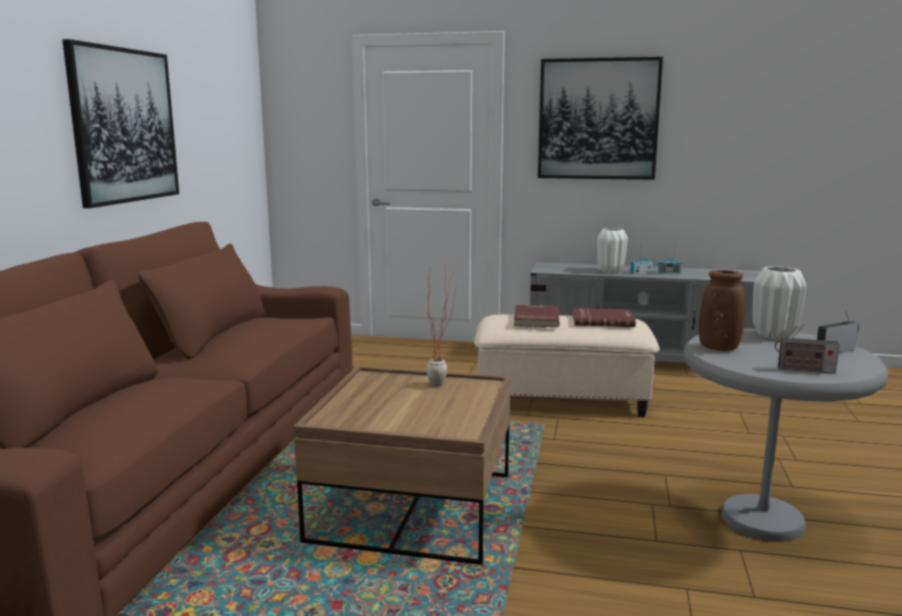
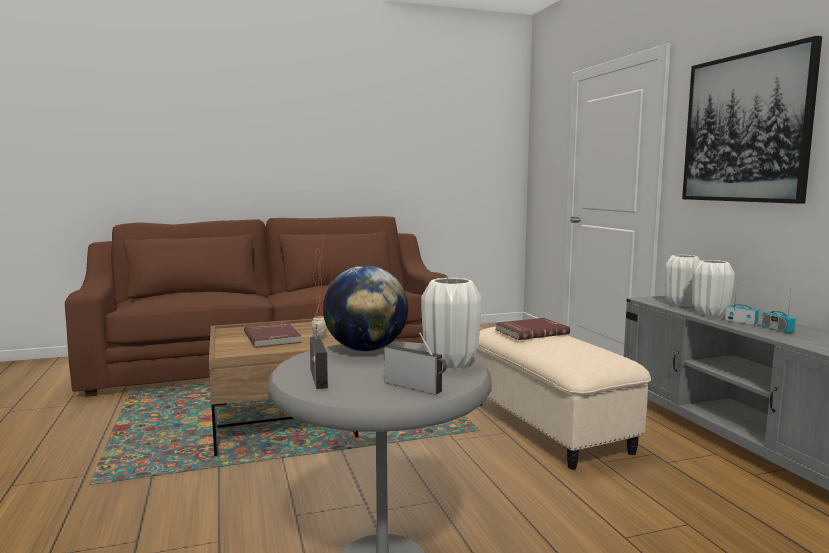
camera: 60 degrees right, 5 degrees down
(124, 126) = (354, 152): picture -> none
(573, 269) = (680, 304): none -> white vase
(602, 320) = (577, 348): red book -> red book (273, 337)
(719, 348) = (366, 349): brown vase -> globe

